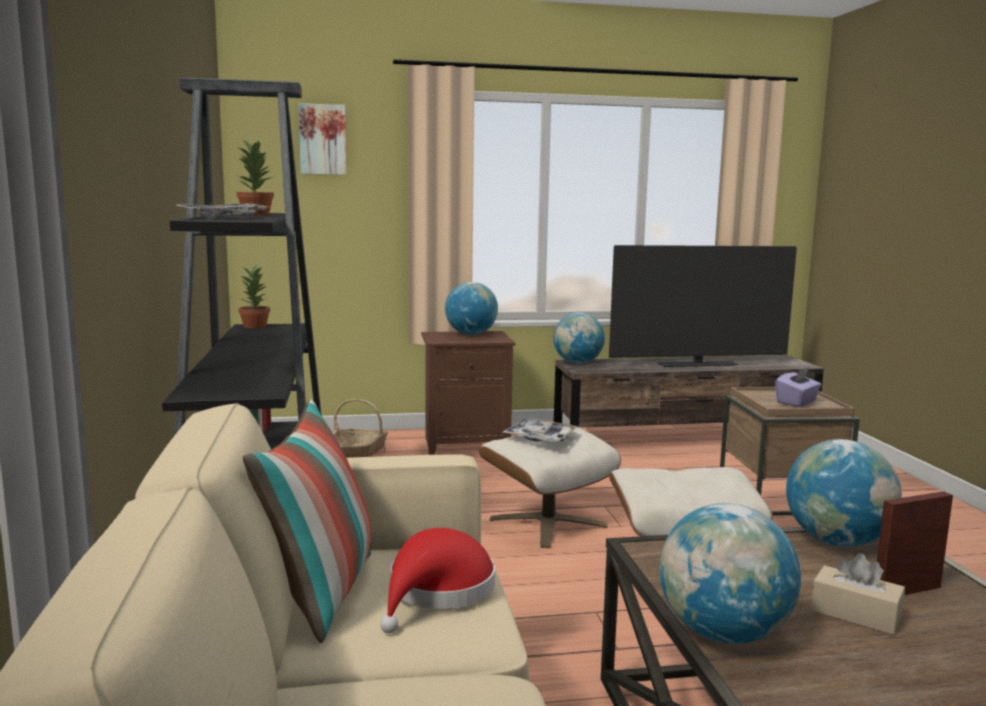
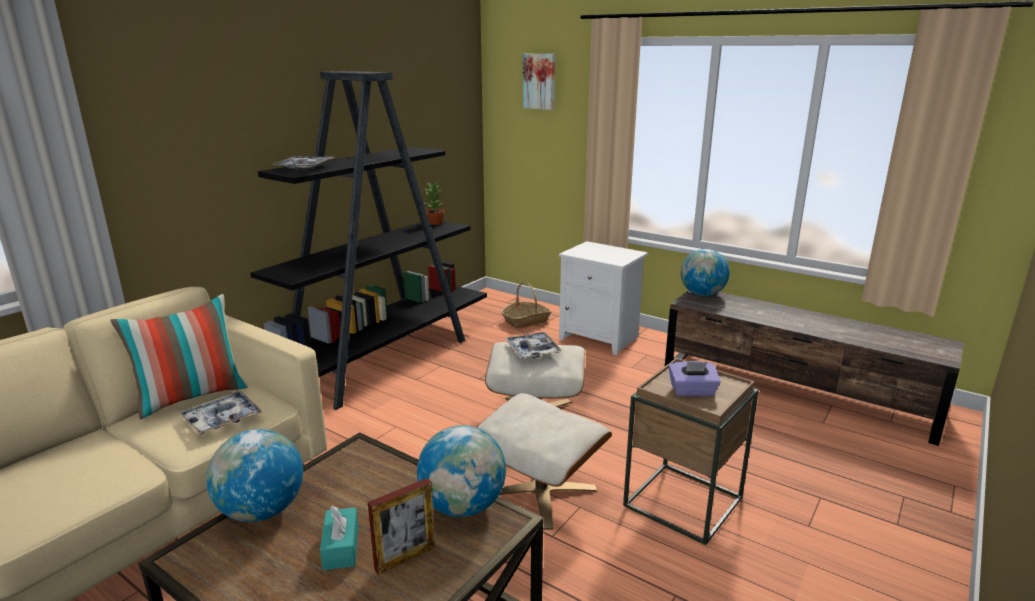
camera: 45 degrees right, 10 degrees up
(256, 214) = (387, 155): potted plant -> none
(437, 591) = (222, 419): red hat -> tray
(467, 445) = (601, 338): brown nightstand -> white nightstand
(471, 334) = (612, 251): globe -> none
(698, 365) = (813, 325): television -> none
(855, 614) = (341, 547): beige tissue box -> turquoise tissue box
(907, 591) = (405, 558): picture frame -> picture frame turned 120 degrees clockwise

